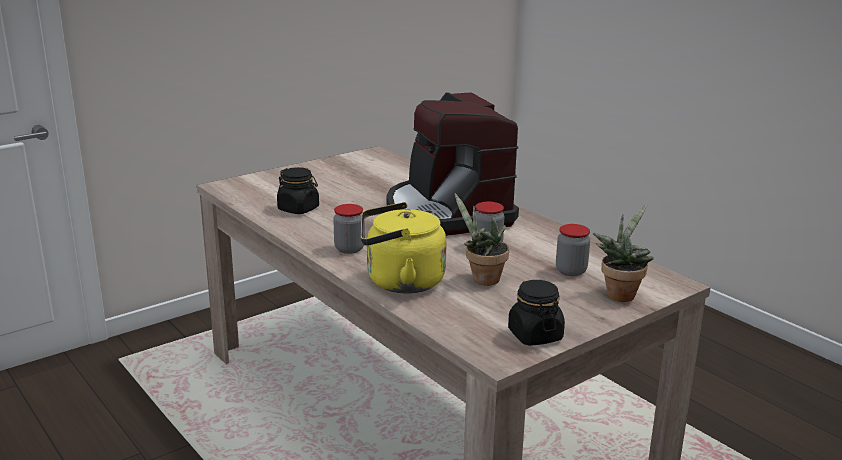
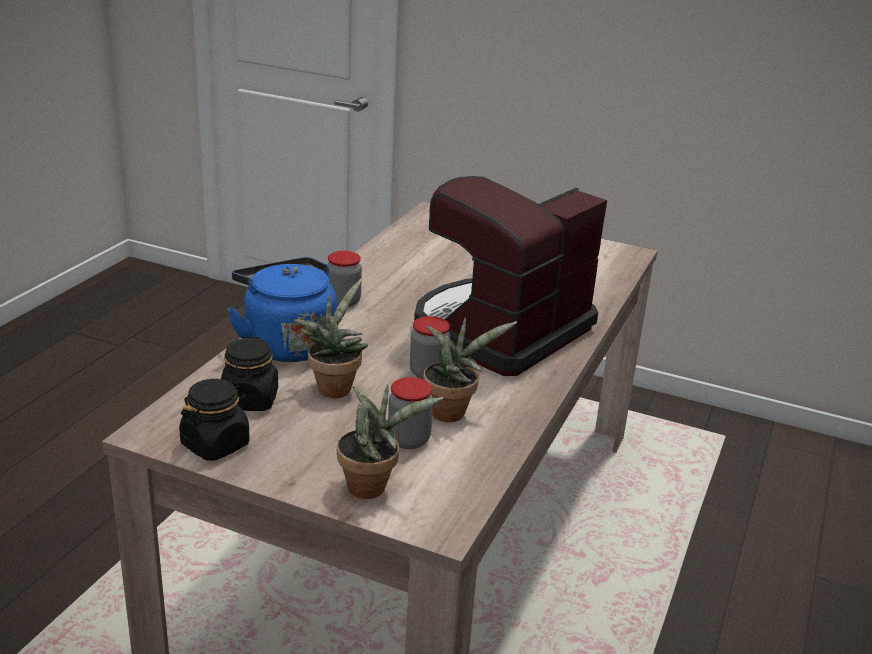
camera: 60 degrees right, 5 degrees up
(298, 209) = (416, 256): black jar -> black jar (250, 400)
(400, 282) = (287, 344): yellow kettle -> blue kettle
(544, 251) = (452, 411): none -> potted plant

